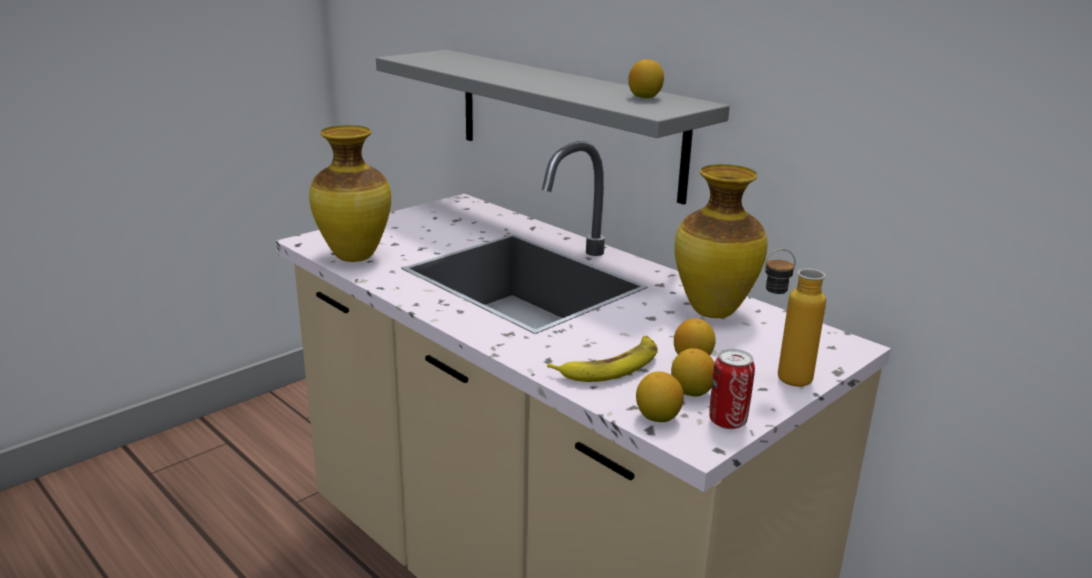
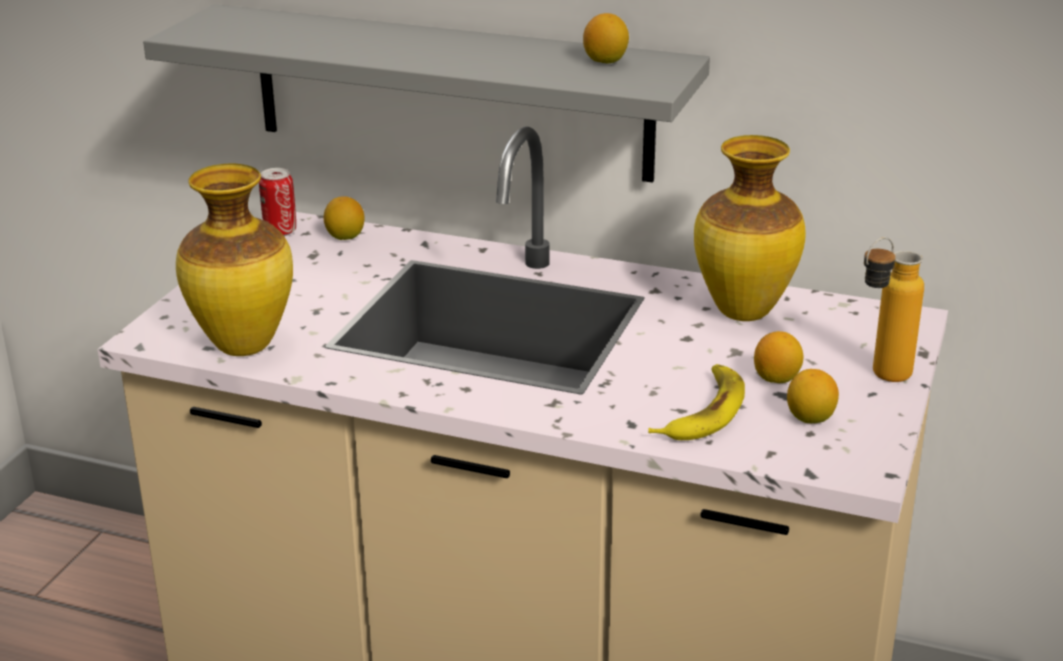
camera: 25 degrees left, 5 degrees up
(657, 417) = (805, 457): lemon -> lemon (345, 237)
(727, 421) = (872, 441): can -> can (280, 231)

